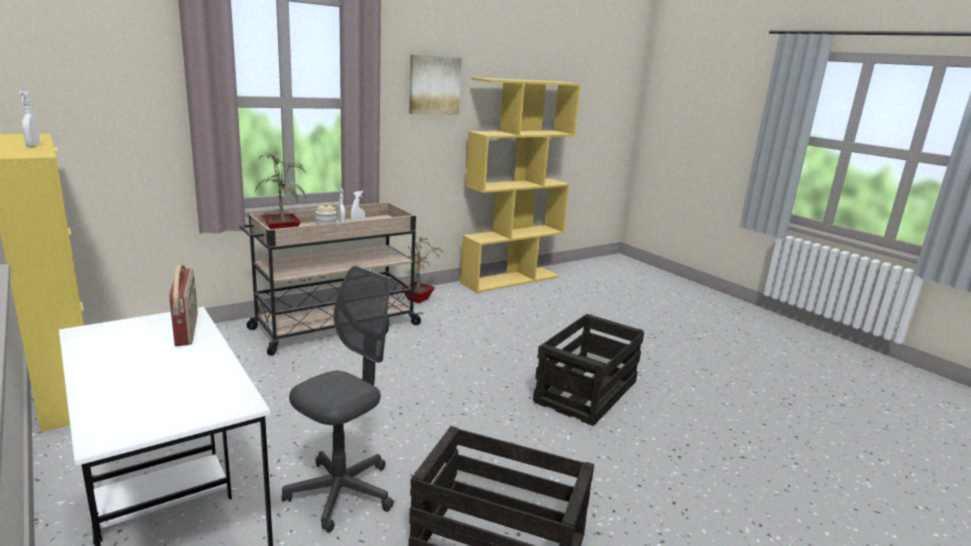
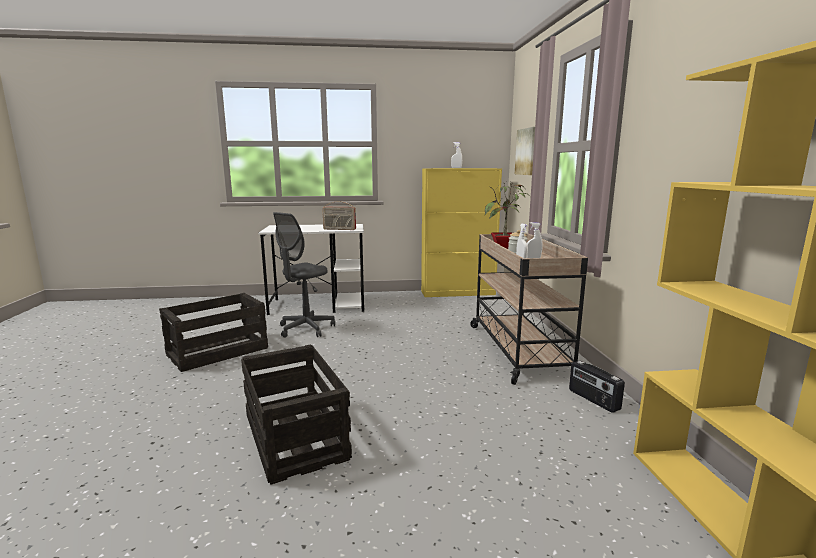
camera: 120 degrees right, 5 degrees down
(341, 493) = (306, 329): grey office chair -> grey office chair turned 60 degrees clockwise
(418, 300) = (593, 400): potted plant -> radio
(434, 85) = (700, 105): picture -> picture (527, 151)

